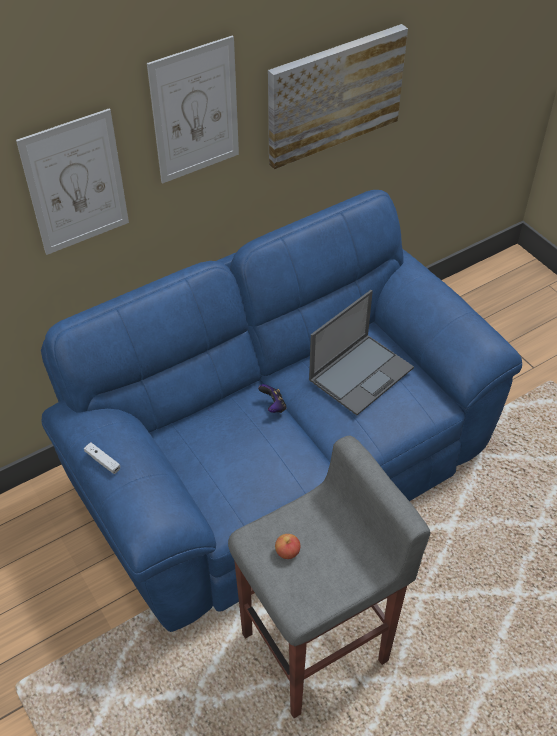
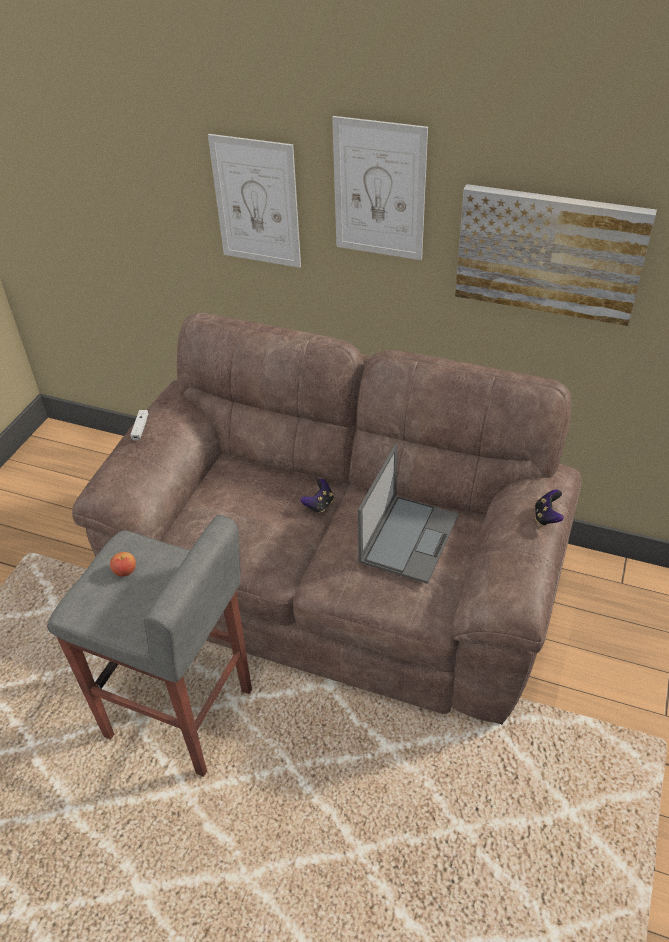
camera: 55 degrees right, 5 degrees down
(279, 464) = (339, 582): blue sofa -> brown sofa
(361, 373) = (409, 537): laptop -> laptop turned 75 degrees counterclockwise
(440, 287) = (547, 517): none -> game controller

